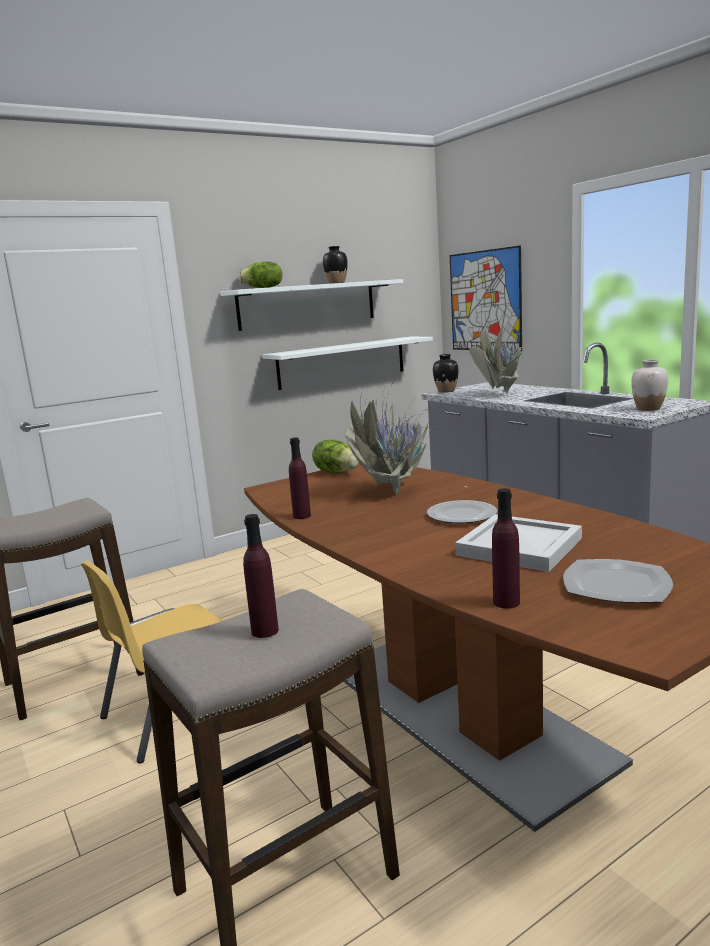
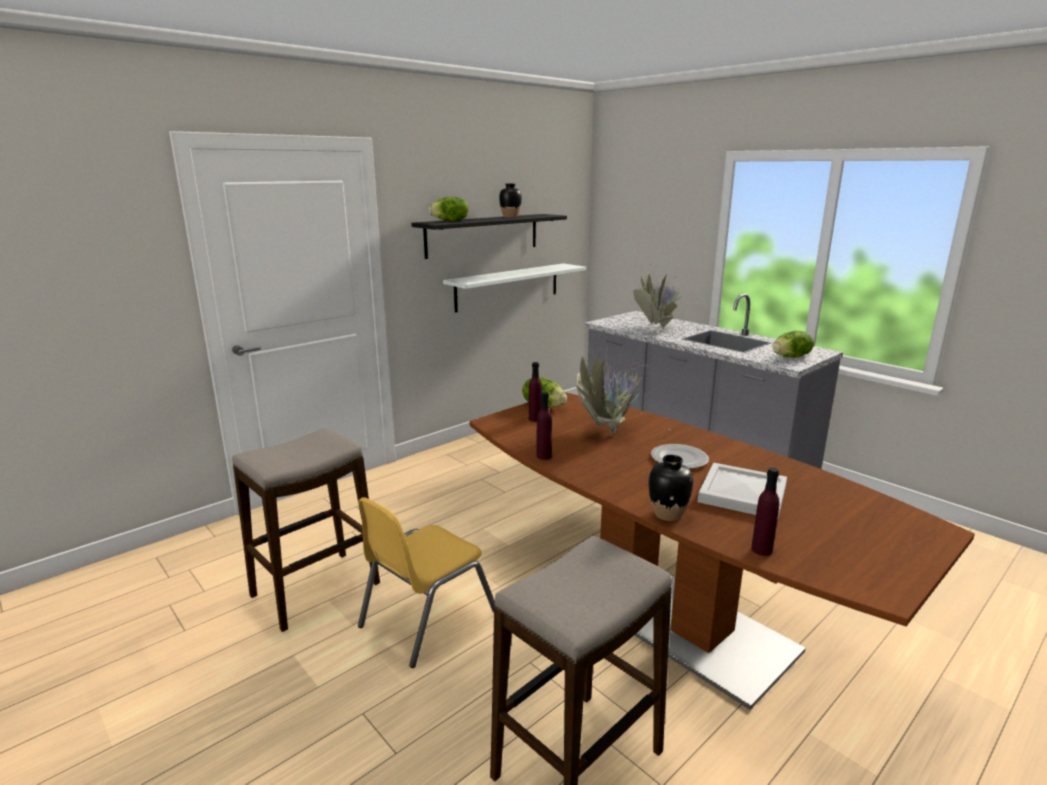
camera: 10 degrees left, 5 degrees up
(265, 631) = (590, 579): purple bottle -> purple bottle (535, 419)
(308, 305) = (483, 235): white shelf -> black shelf
(446, 391) = (605, 321): black vase -> black vase (668, 514)
(485, 301) = (633, 238): picture -> none
(615, 585) = (833, 533): plate -> none
(648, 409) = (791, 357): white vase -> lettuce

